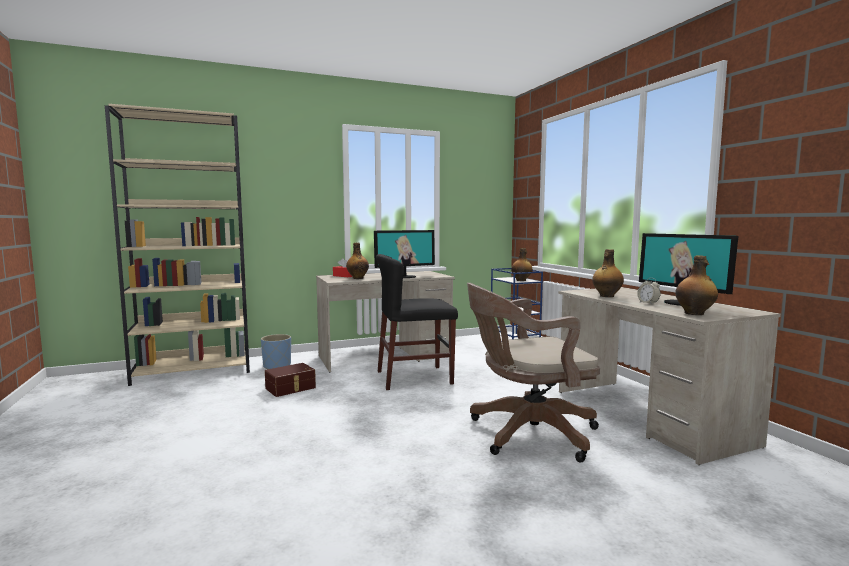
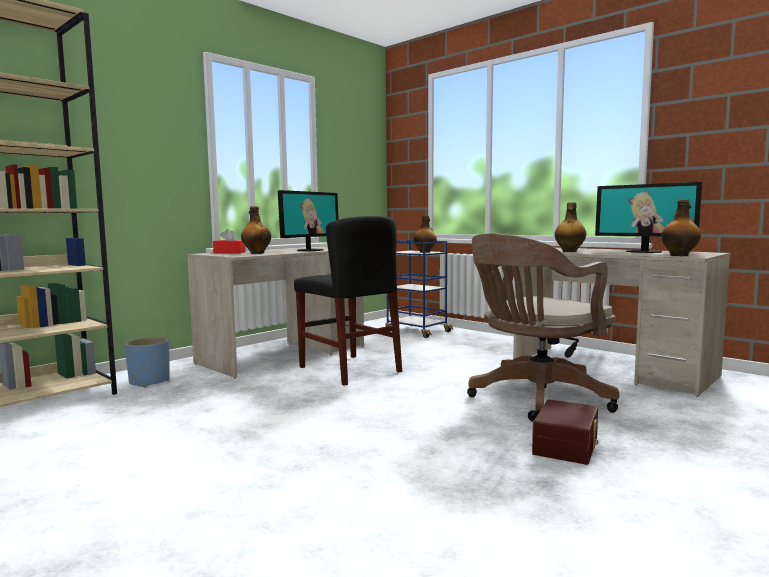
camera: 25 degrees left, 0 degrees up
(291, 388) = (208, 401): brown storage box -> brown storage box (567, 446)
(414, 377) = (349, 369): black chair -> black chair turned 90 degrees counterclockwise
(648, 303) = (620, 253): alarm clock -> none

